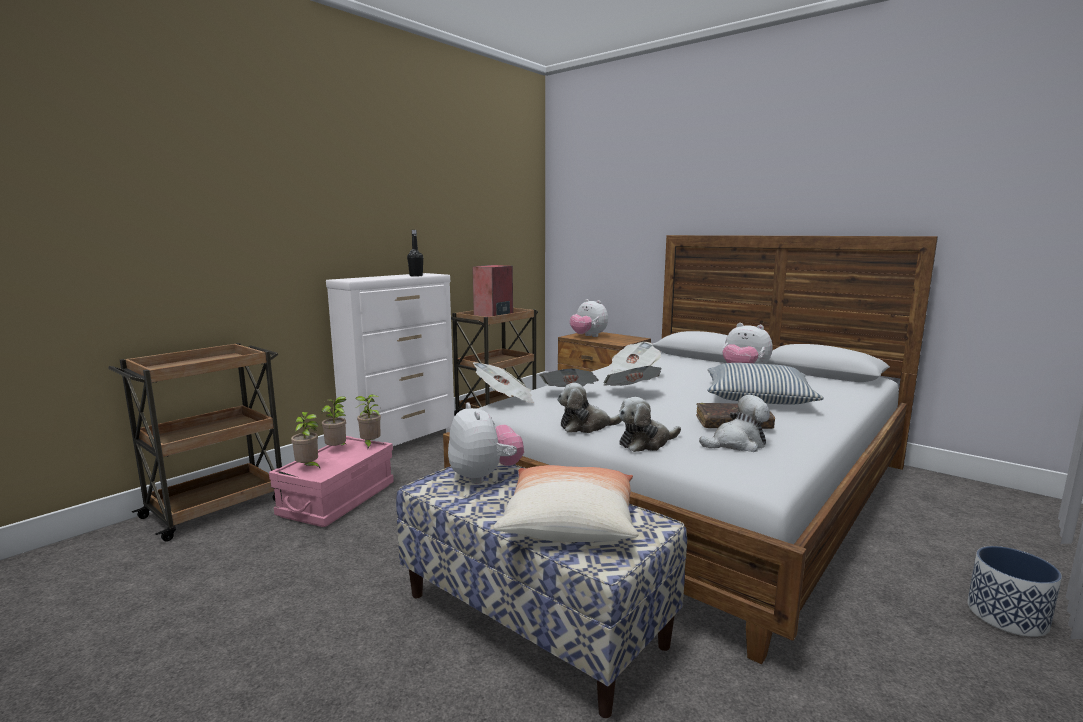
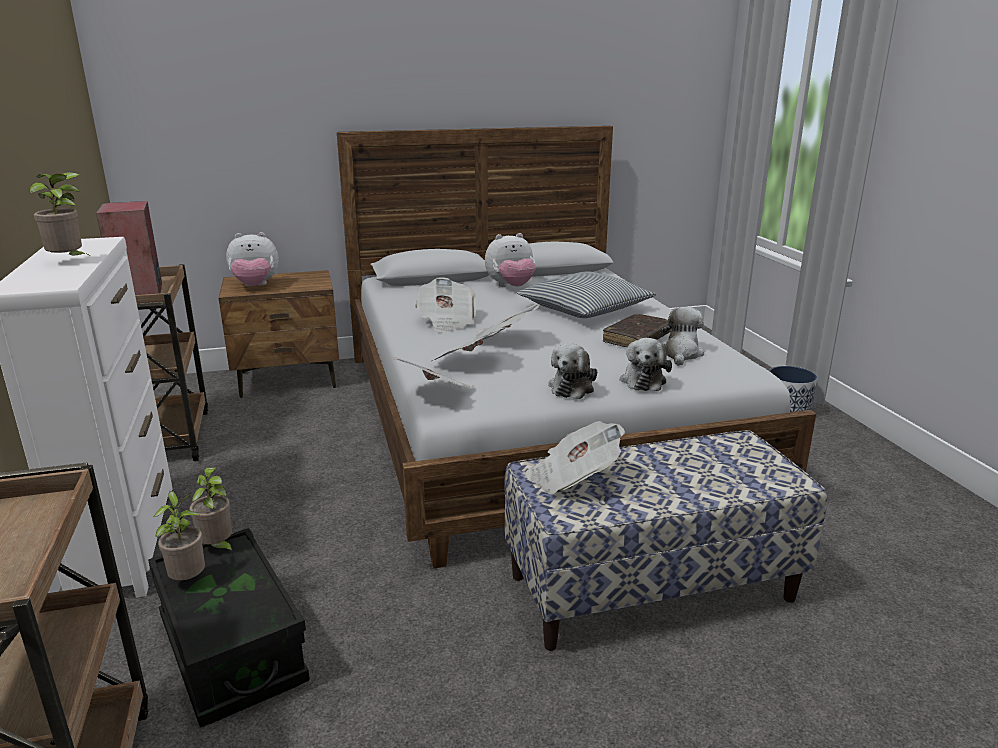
camera: 55 degrees left, 10 degrees up
(308, 467) = (221, 622): potted plant -> potted plant (69, 261)
(338, 499) = (232, 650): pink storage box -> black storage box
(416, 276) = (96, 250): black bottle -> none
(484, 476) = (573, 478): plush toy -> newspaper
(569, 522) = (712, 471): pillow -> none

